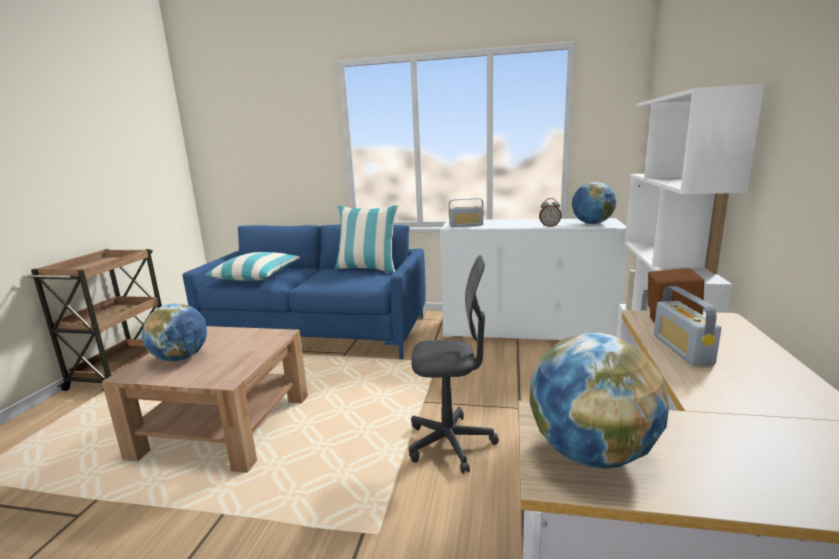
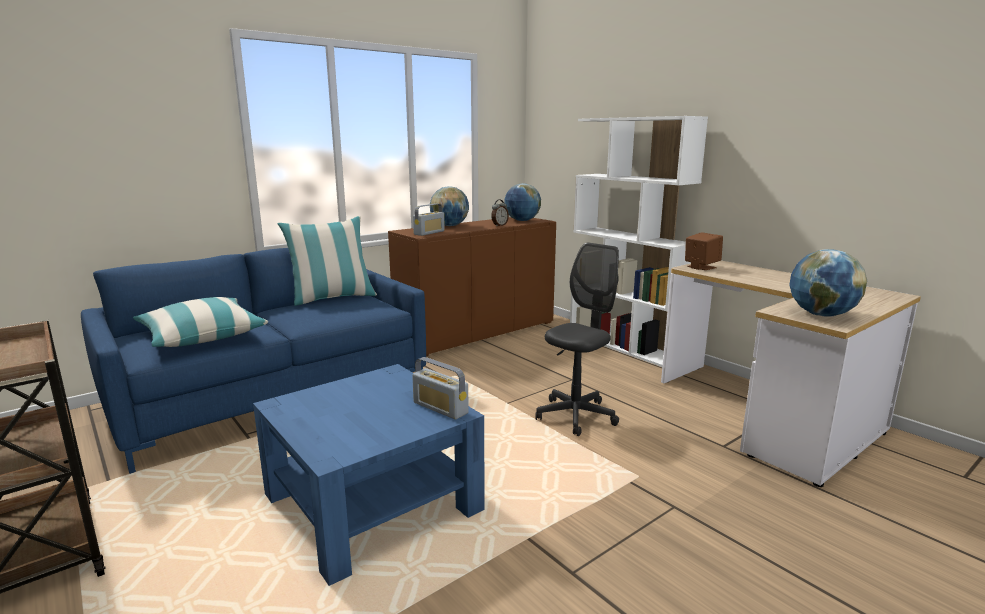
camera: 50 degrees left, 0 degrees up
(181, 358) = (348, 424): globe -> globe (449, 226)
(224, 425) = (372, 502): brown coffee table -> blue coffee table
(526, 330) = (477, 332): white cabinet -> brown cabinet
(682, 349) = (739, 276): radio -> radio (440, 408)

